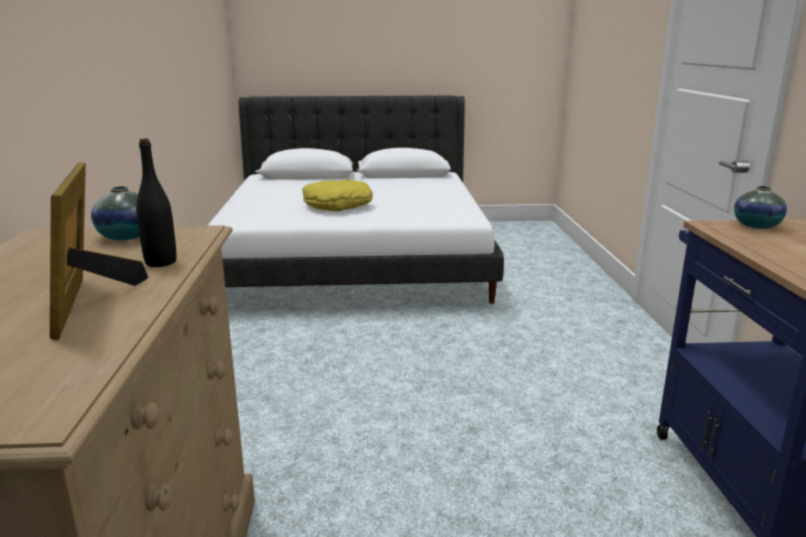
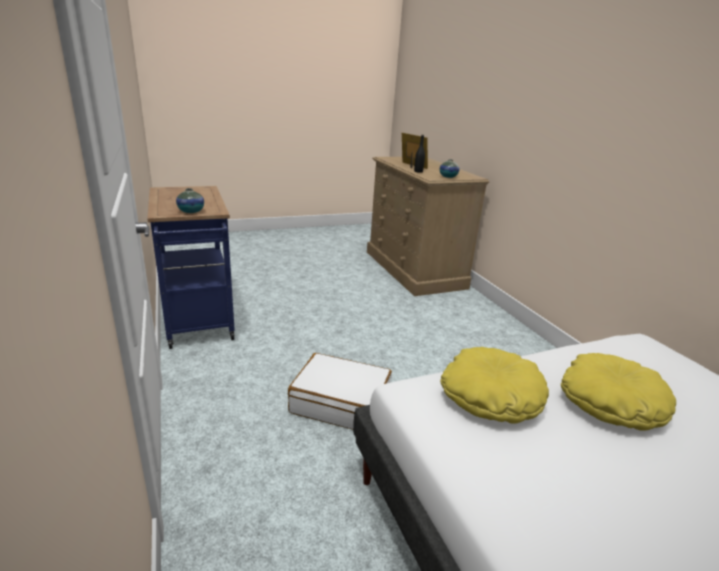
camera: 160 degrees right, 5 degrees up
(414, 213) = (492, 397): none -> yellow pillow
(497, 345) = (340, 403): none -> white suitcase

